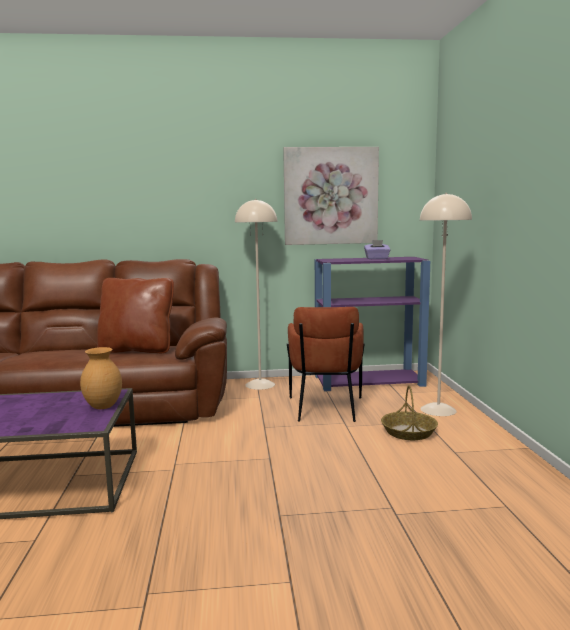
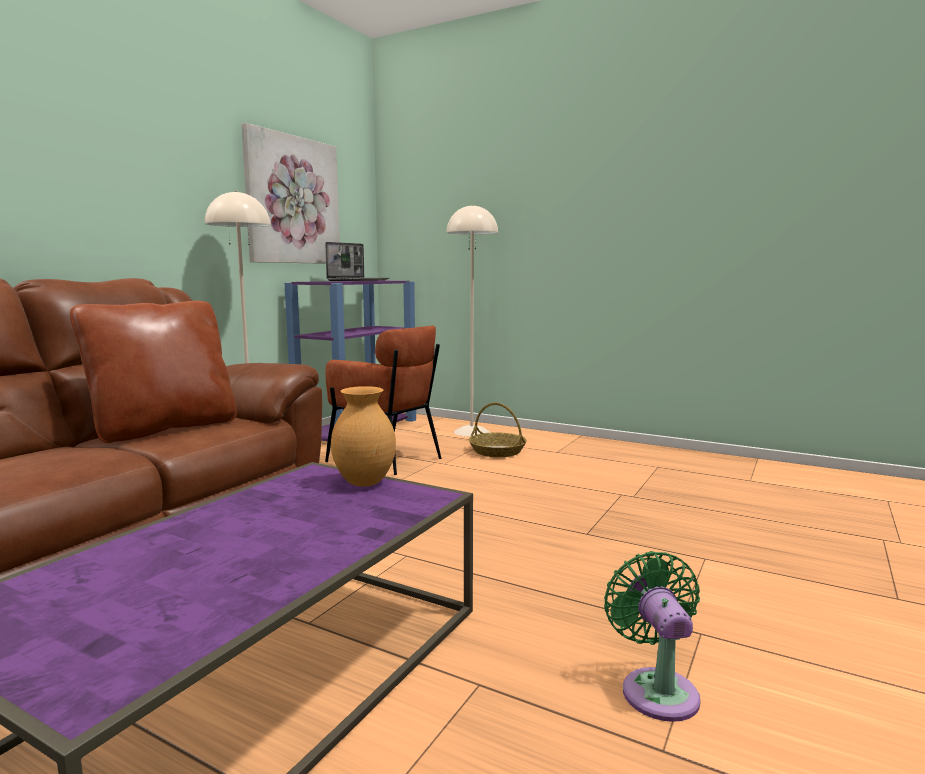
camera: 55 degrees left, 0 degrees up
(55, 602) = (657, 689): none -> green fan
(377, 258) = (358, 280): purple tissue box -> laptop

